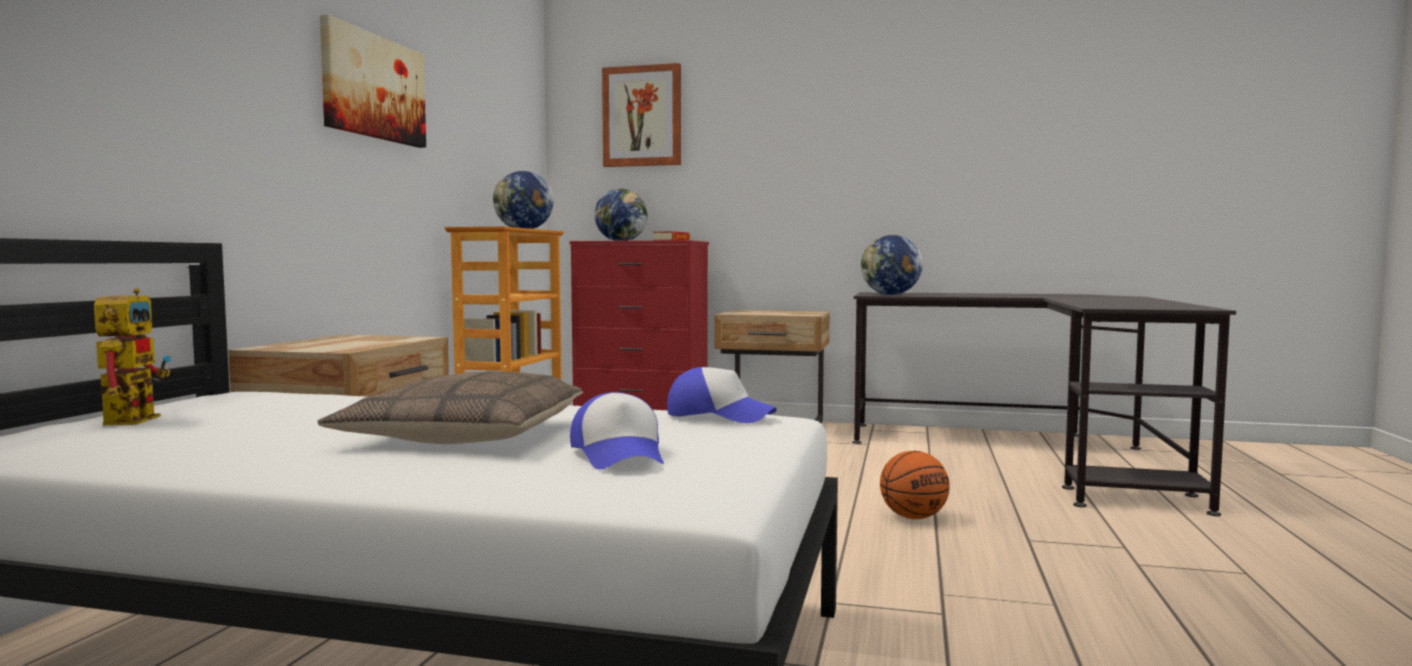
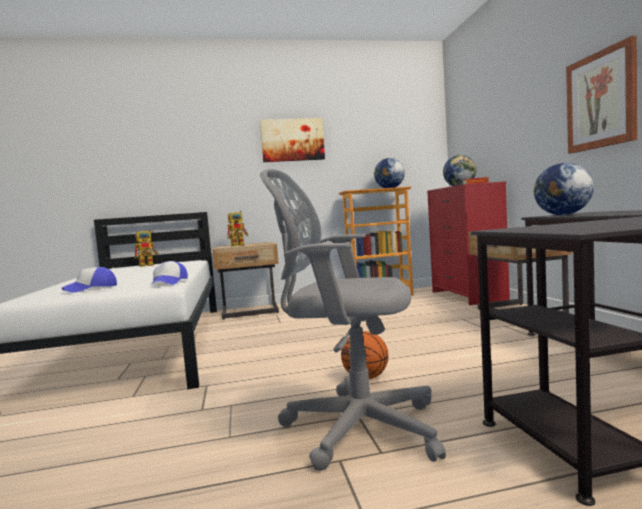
camera: 65 degrees right, 0 degrees up
(333, 343) = (240, 245): none -> toy robot
(463, 435) = (128, 278): pillow -> none
(642, 116) = (477, 106): picture -> picture (601, 100)
(1059, 546) = (354, 426): none -> grey office chair

